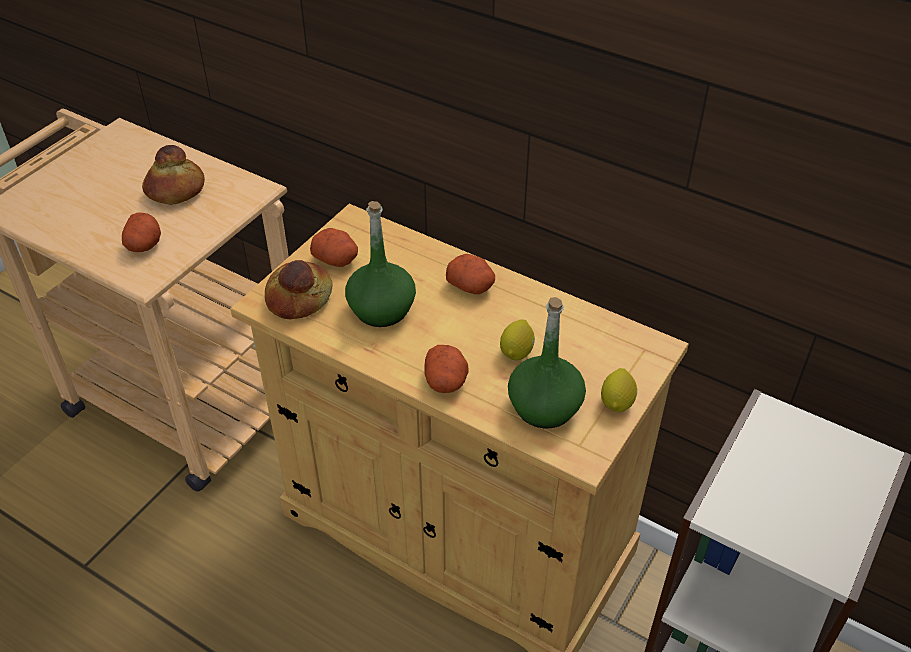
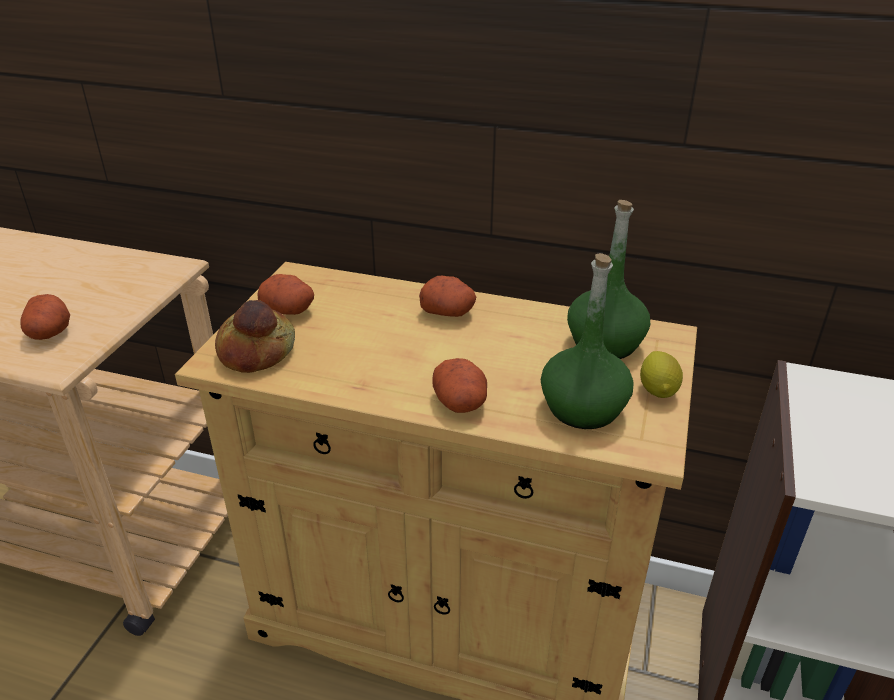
camera: 15 degrees left, 10 degrees down
(175, 190) = (78, 279): bread -> none
(382, 309) = (358, 347): green bottle -> green bottle (605, 343)
(517, 351) = (526, 362): lemon -> none

